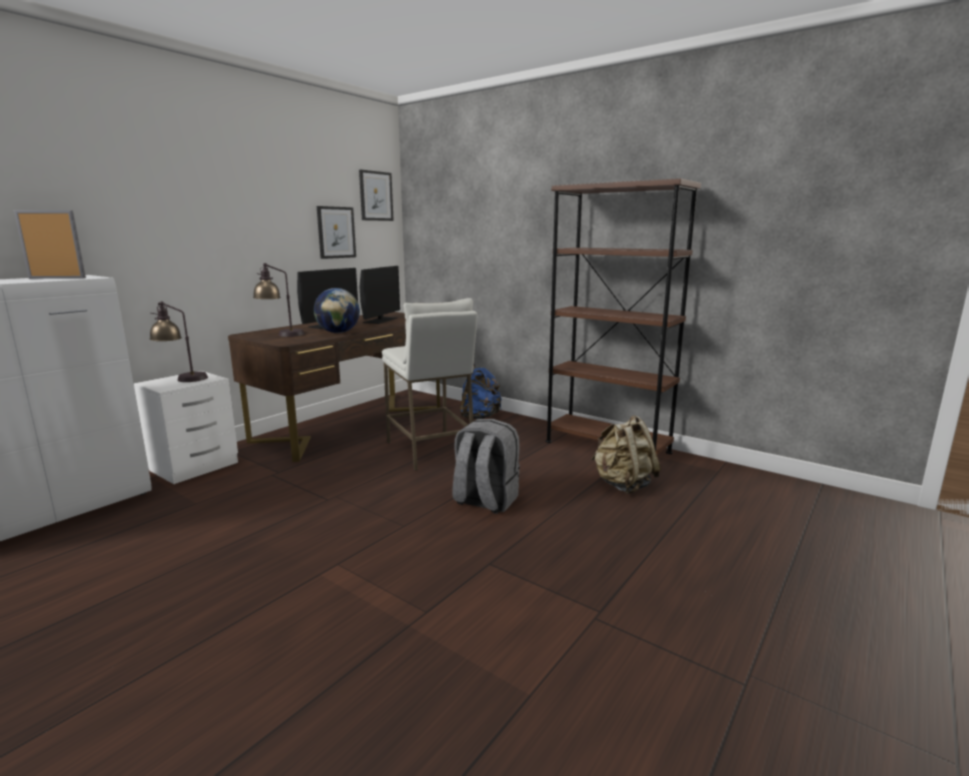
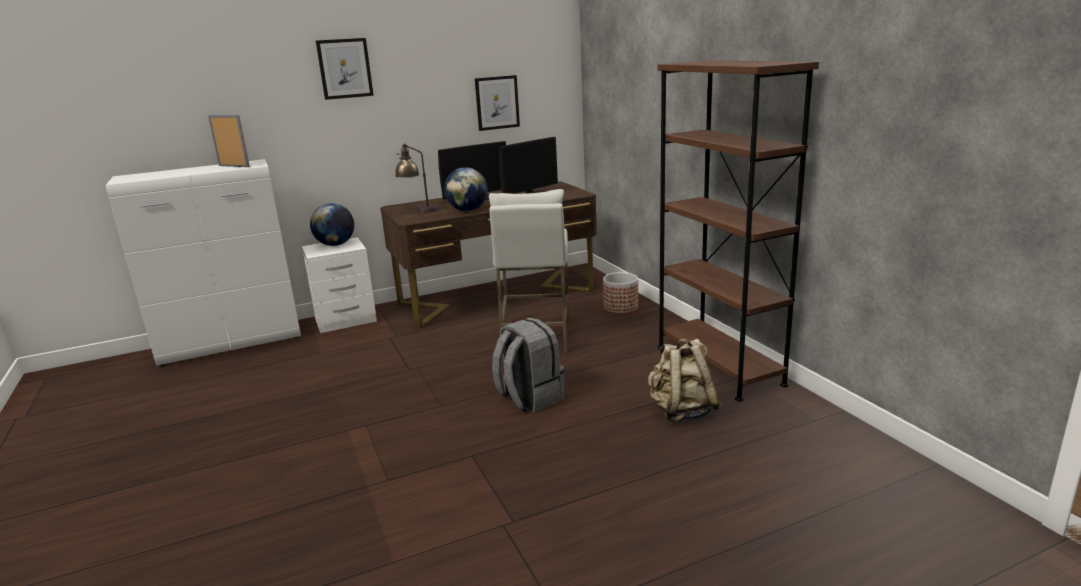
camera: 30 degrees right, 5 degrees up
(182, 378) = (335, 245): table lamp -> globe
(376, 196) = (546, 59): picture -> picture (345, 68)
(479, 417) = (620, 307): blue backpack -> planter

